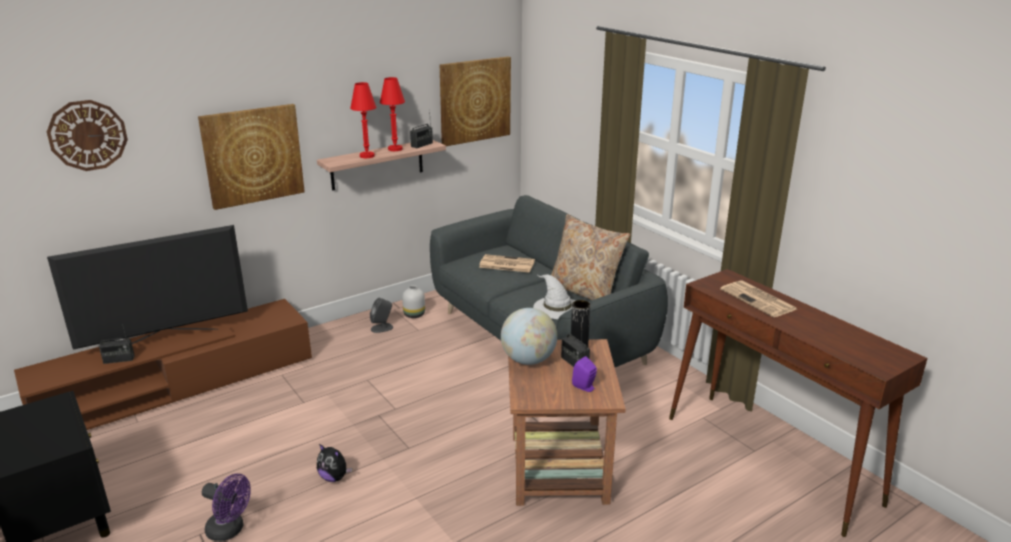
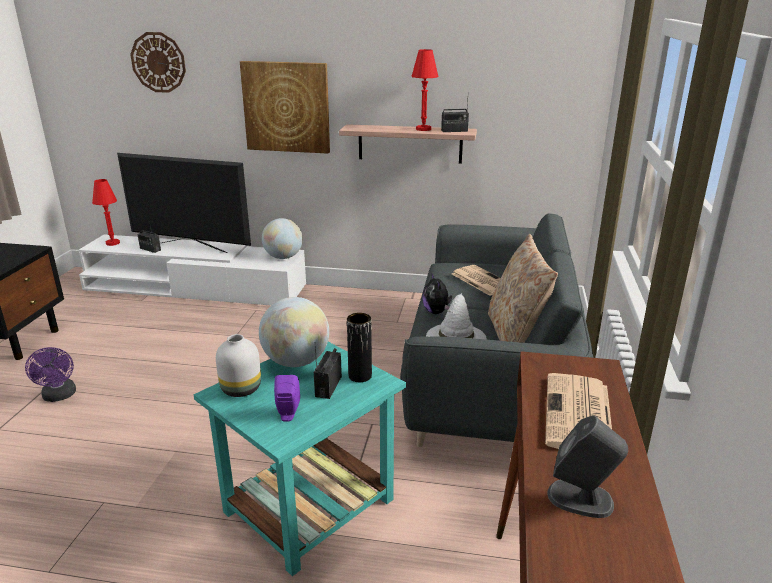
camera: 45 degrees right, 0 degrees up
(178, 385) = (194, 288): brown tv stand -> white tv stand
(279, 312) = (283, 257): none -> globe
(334, 477) = (161, 400): plush toy -> plush toy (436, 312)
(367, 156) = (387, 129): red table lamp -> red table lamp (113, 243)
(382, 328) = (373, 308): grey speaker -> grey speaker (581, 499)
(413, 315) = (413, 308): white vase -> white vase (240, 389)
(475, 100) = (540, 94): picture -> none
(559, 469) = (307, 507): brown side table -> turquoise side table

